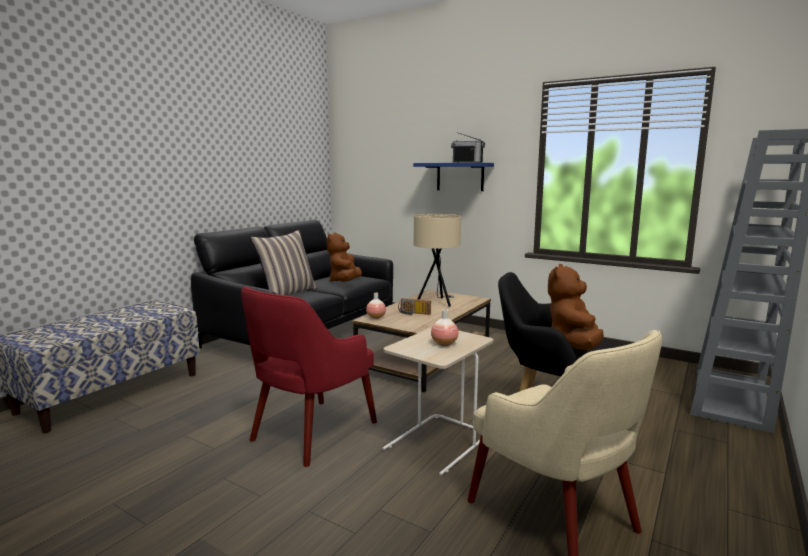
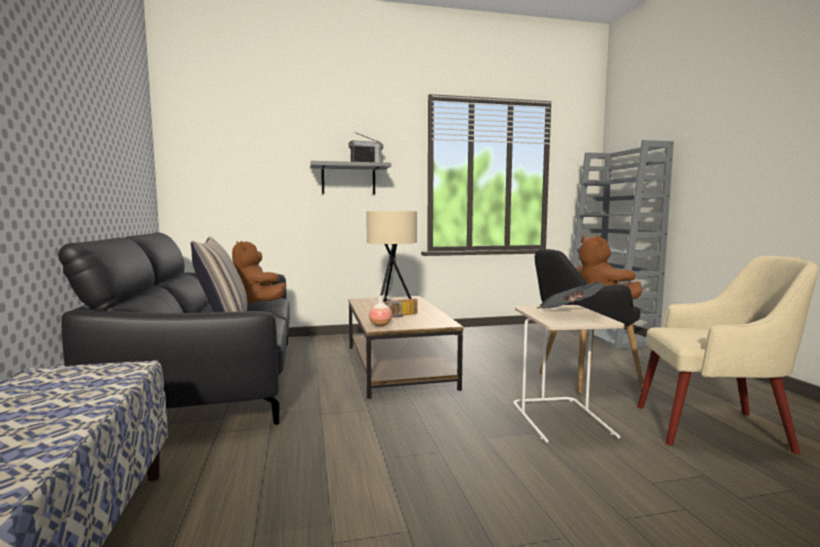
camera: 45 degrees left, 5 degrees down
(311, 432) = (460, 461): red armchair -> none
(444, 343) = (569, 313): vase -> newspaper
(460, 176) = (348, 179): blue shelf -> grey shelf

